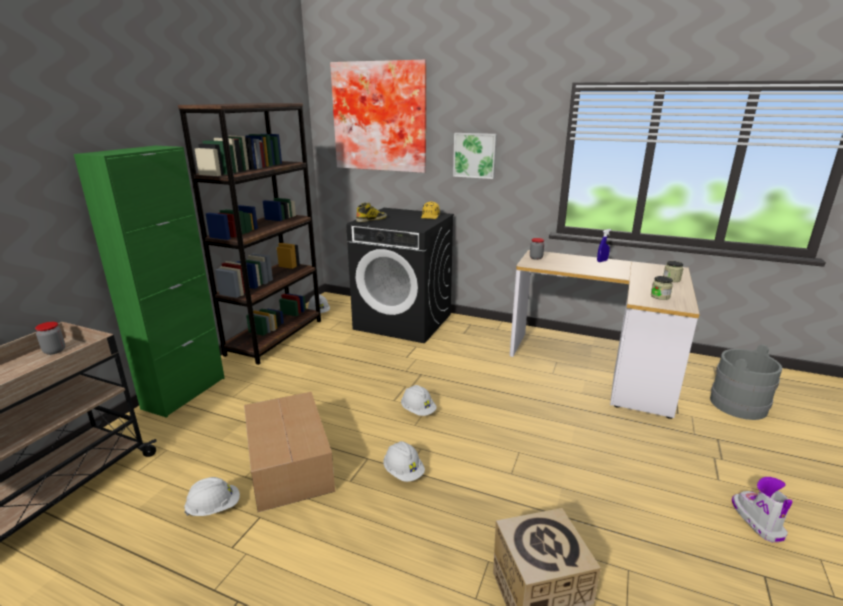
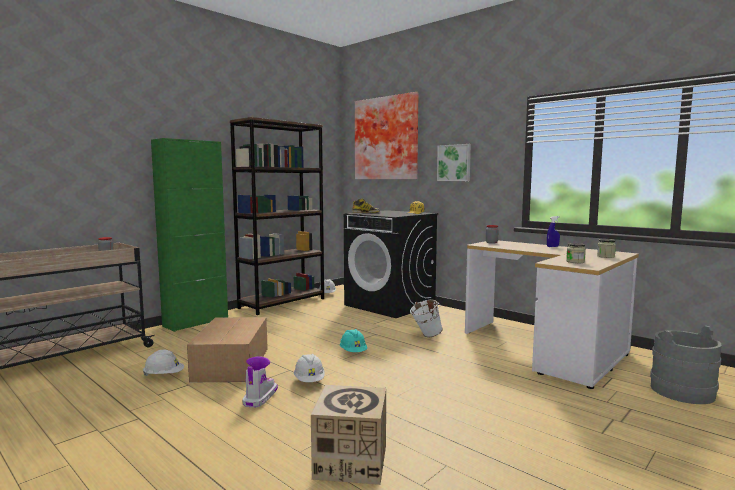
camera: 20 degrees right, 15 degrees down
(418, 411) = (353, 352): white hard hat -> turquoise hard hat
(475, 368) = (425, 336): none -> white bucket
(756, 520) = (617, 464): boot -> boot (260, 398)

